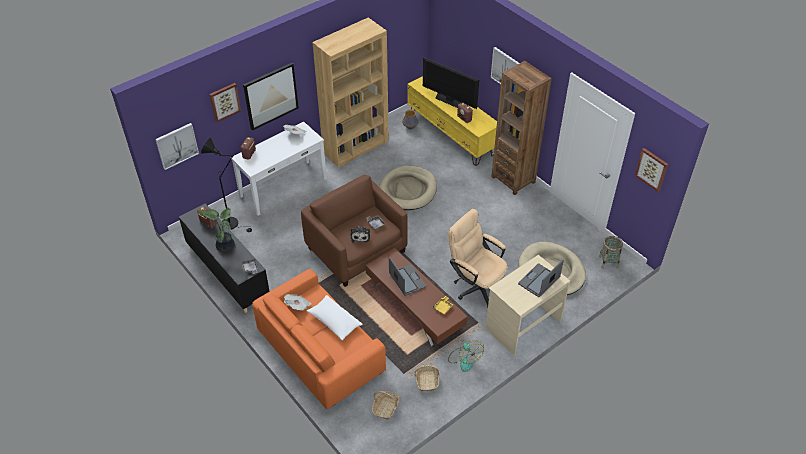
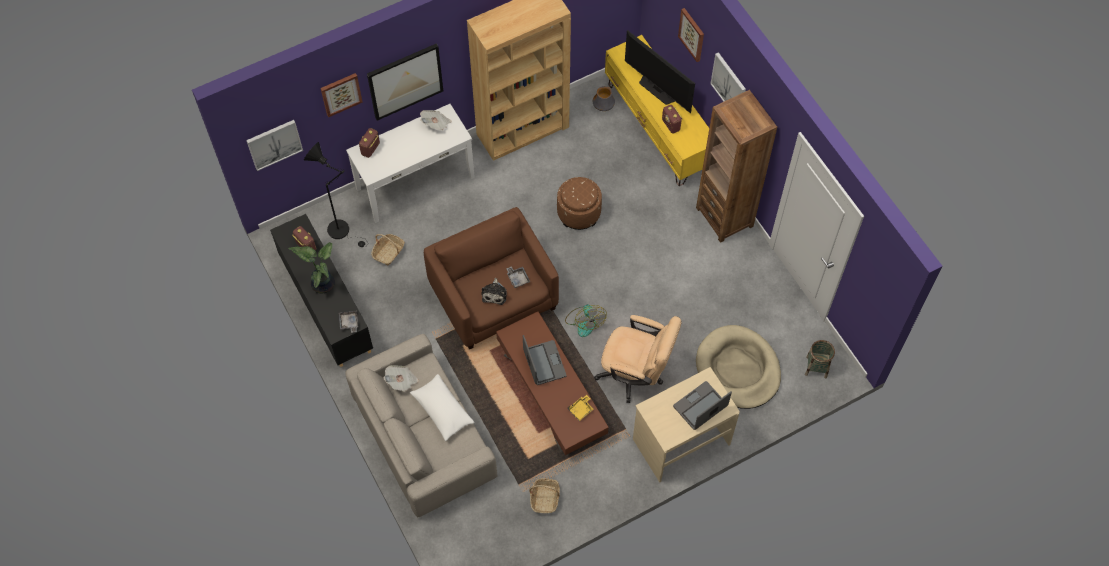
camera: 10 degrees right, 15 degrees up
(320, 351) = (423, 436): orange sofa -> beige sofa
(385, 407) = (488, 525): basket -> basket (388, 252)
(408, 190) = (579, 213): beige dog bed -> brown ottoman
(464, 359) = (597, 476): fan -> fan (584, 321)
(476, 285) = (635, 374): beige office chair -> beige office chair turned 150 degrees clockwise
(652, 169) = (877, 285): picture -> picture (692, 34)

